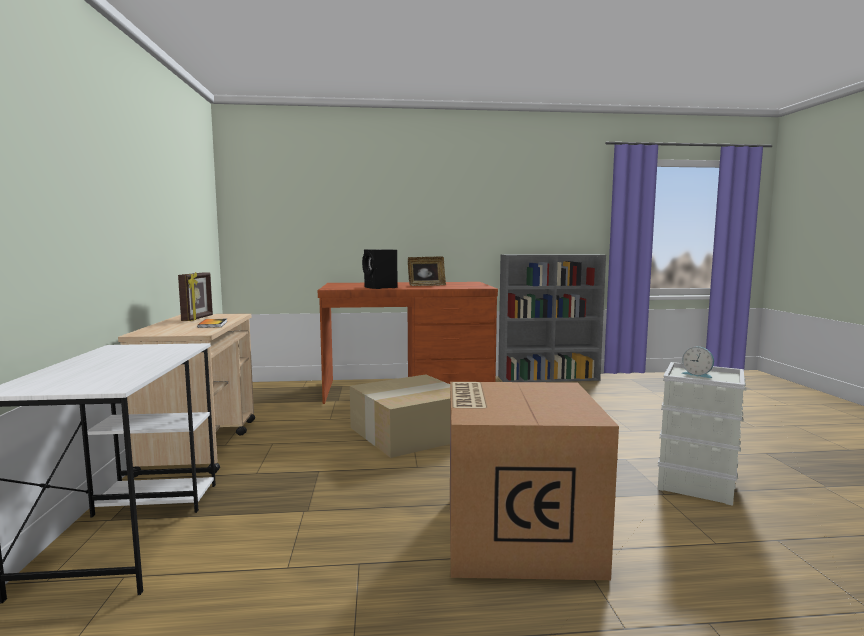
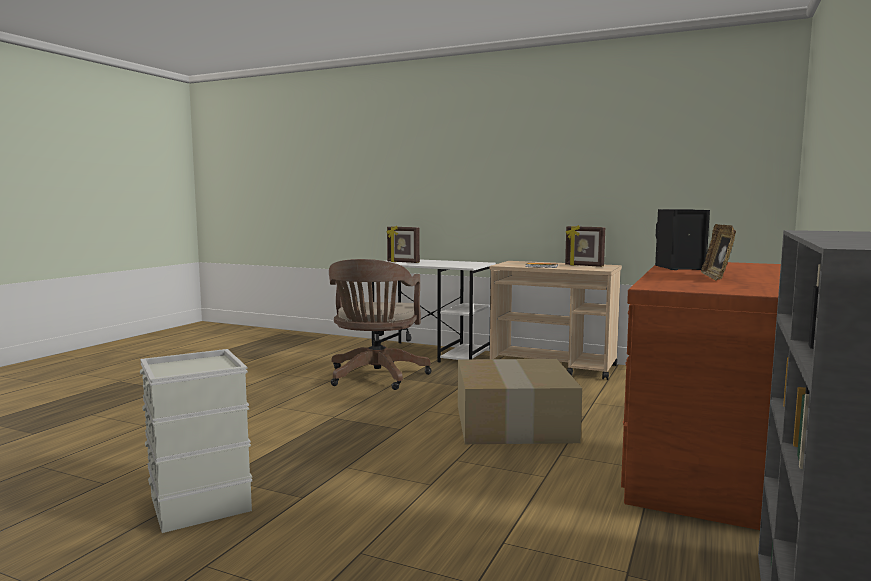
camera: 120 degrees right, 0 degrees up
(105, 377) = (402, 262): none -> picture frame
(315, 531) = (376, 377): none -> brown office chair
(517, 534) = (286, 413): cardboard box -> none
(698, 374) = (201, 368): alarm clock -> none

